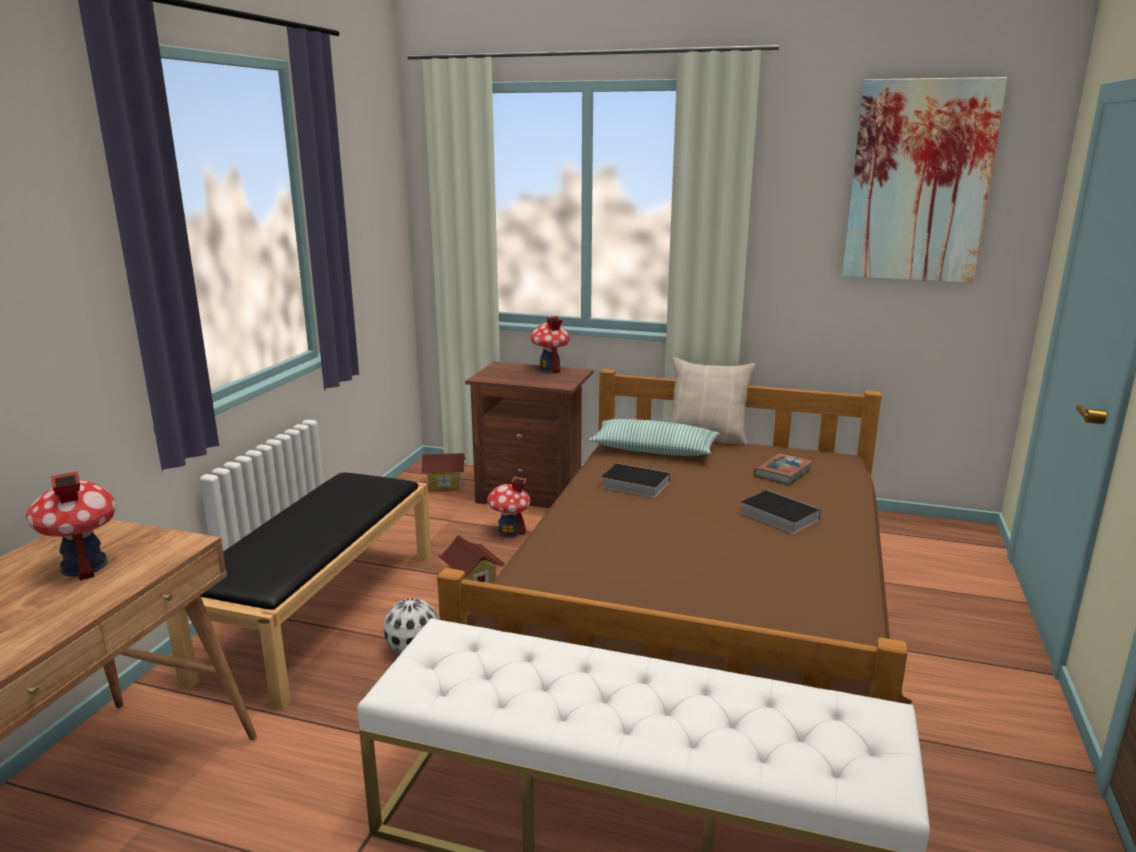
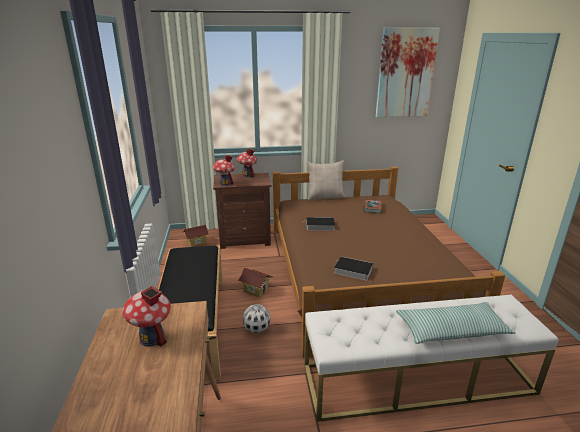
camera: 25 degrees left, 5 degrees up
(509, 532) = (250, 260): toy house -> toy house (225, 184)
(653, 450) = (310, 207): pillow -> pillow (451, 331)
(776, 515) = (389, 228): book -> book (352, 270)

